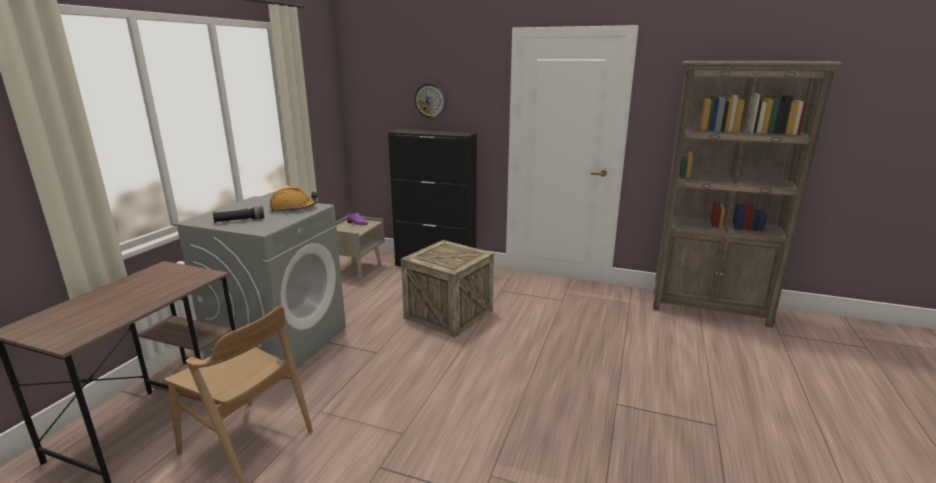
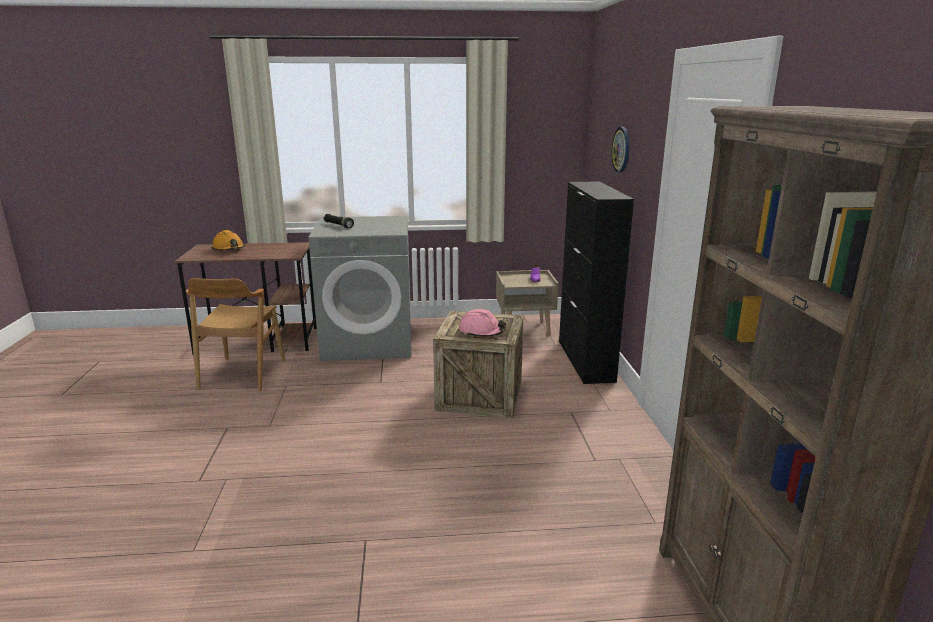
camera: 65 degrees right, 0 degrees up
(293, 208) = (383, 228): orange hard hat -> orange hard hat (229, 249)
(461, 257) = (481, 332): none -> pink hard hat

